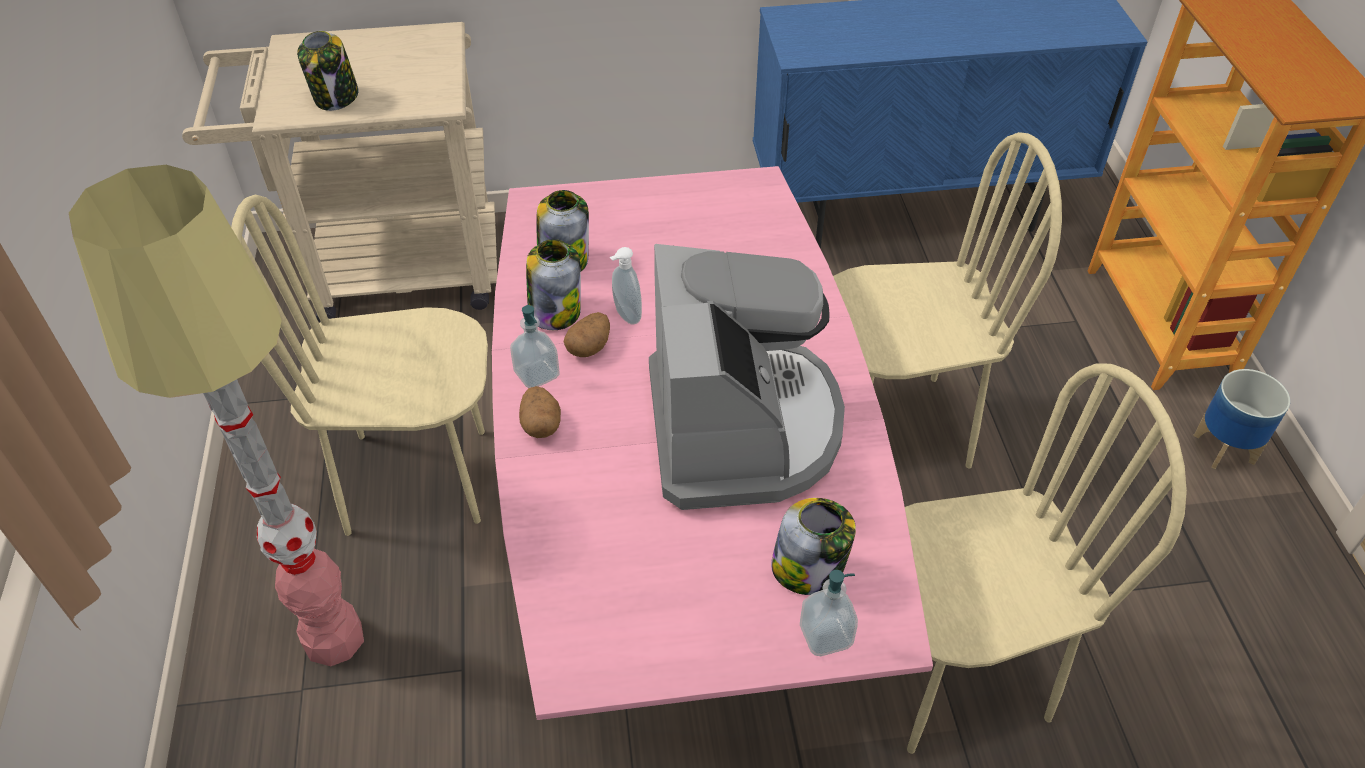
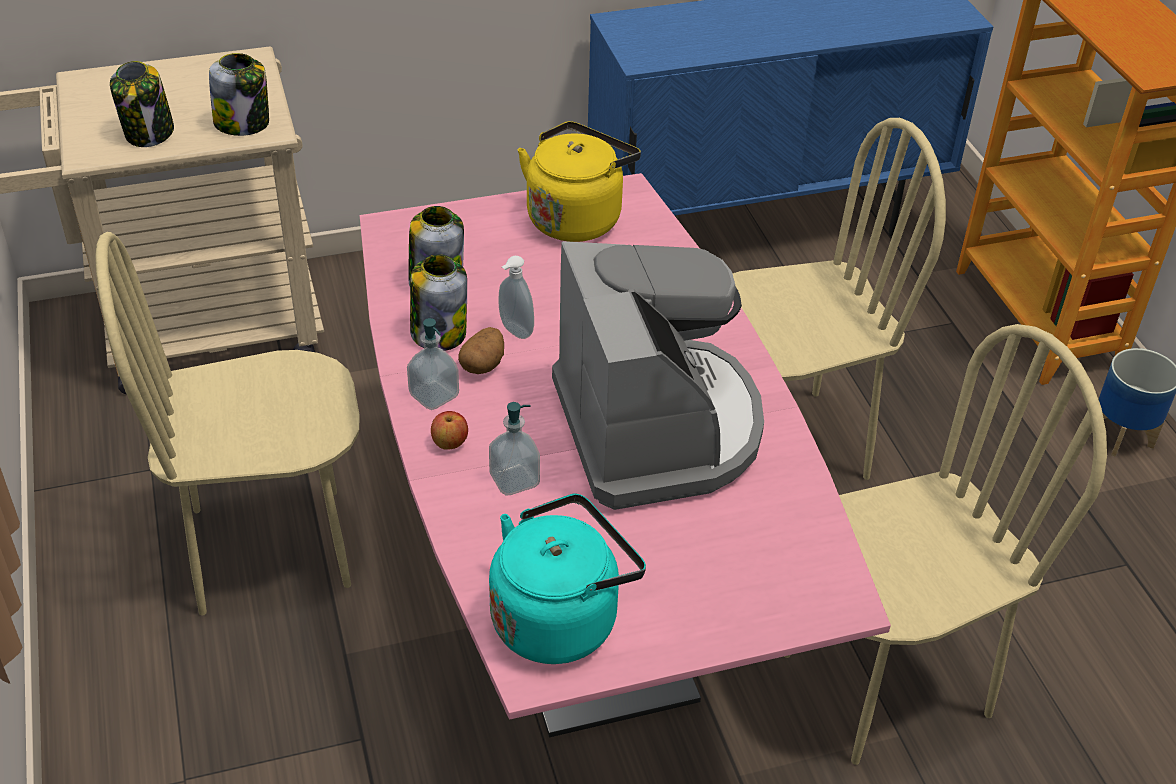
camera: 10 degrees left, 5 degrees down
(334, 639) = (210, 724): floor lamp -> none
(541, 424) = (450, 443): potato -> apple
(606, 619) = (560, 618): none -> turquoise kettle
(708, 206) = (576, 217): none -> yellow kettle
(809, 569) = (753, 551): jar -> jar (243, 123)
(825, 635) = (782, 609): soap dispenser -> soap dispenser (514, 480)

